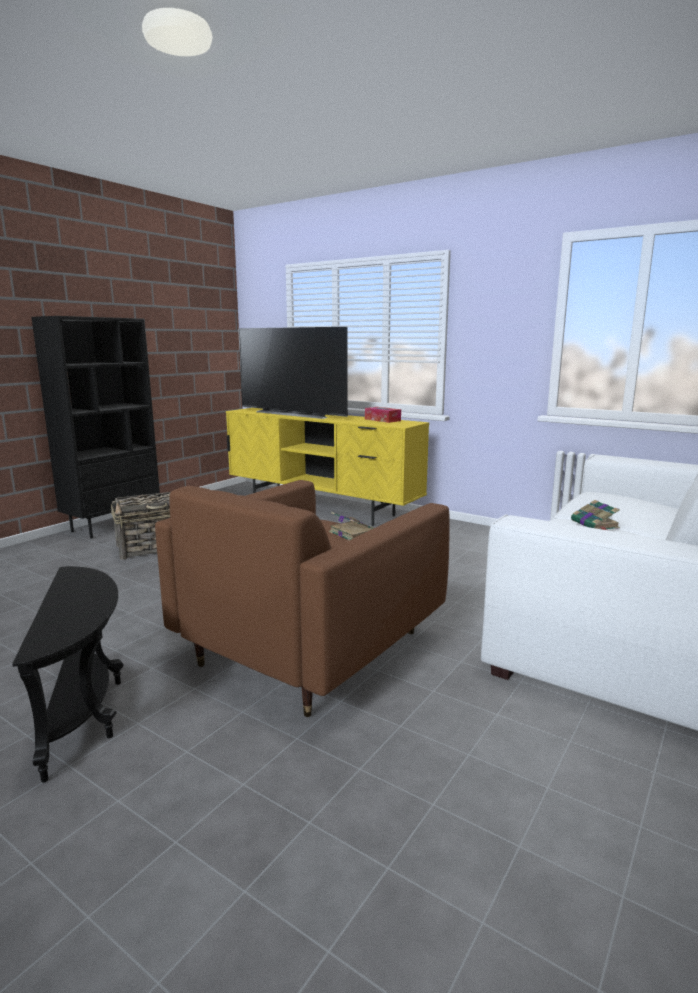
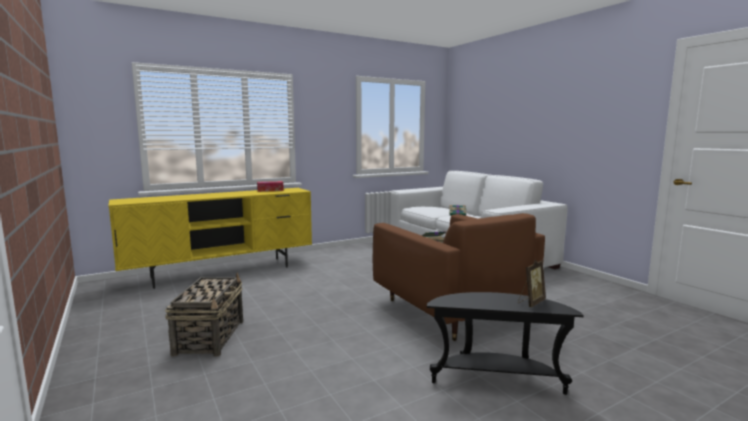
camera: 65 degrees left, 5 degrees down
(70, 622) = (530, 302): none -> picture frame
(113, 525) = (91, 355): black bookcase -> none
(295, 414) = (189, 197): television -> none

